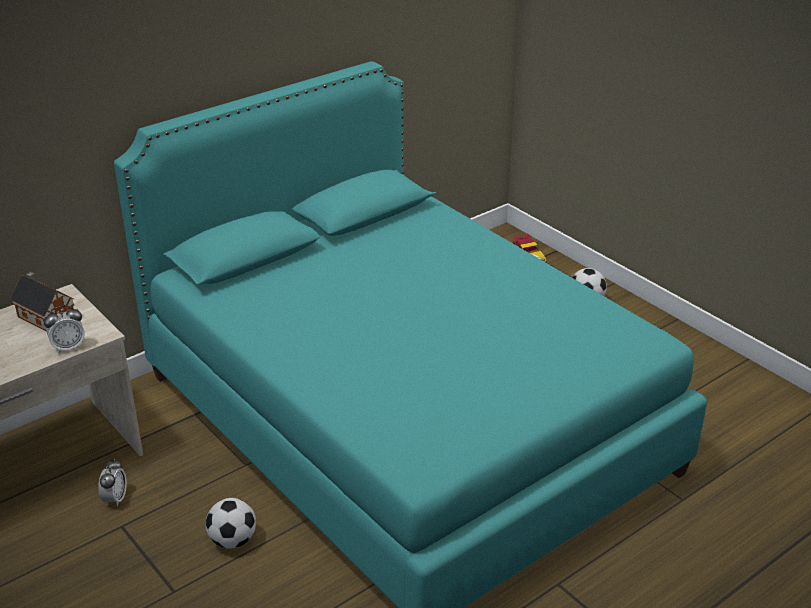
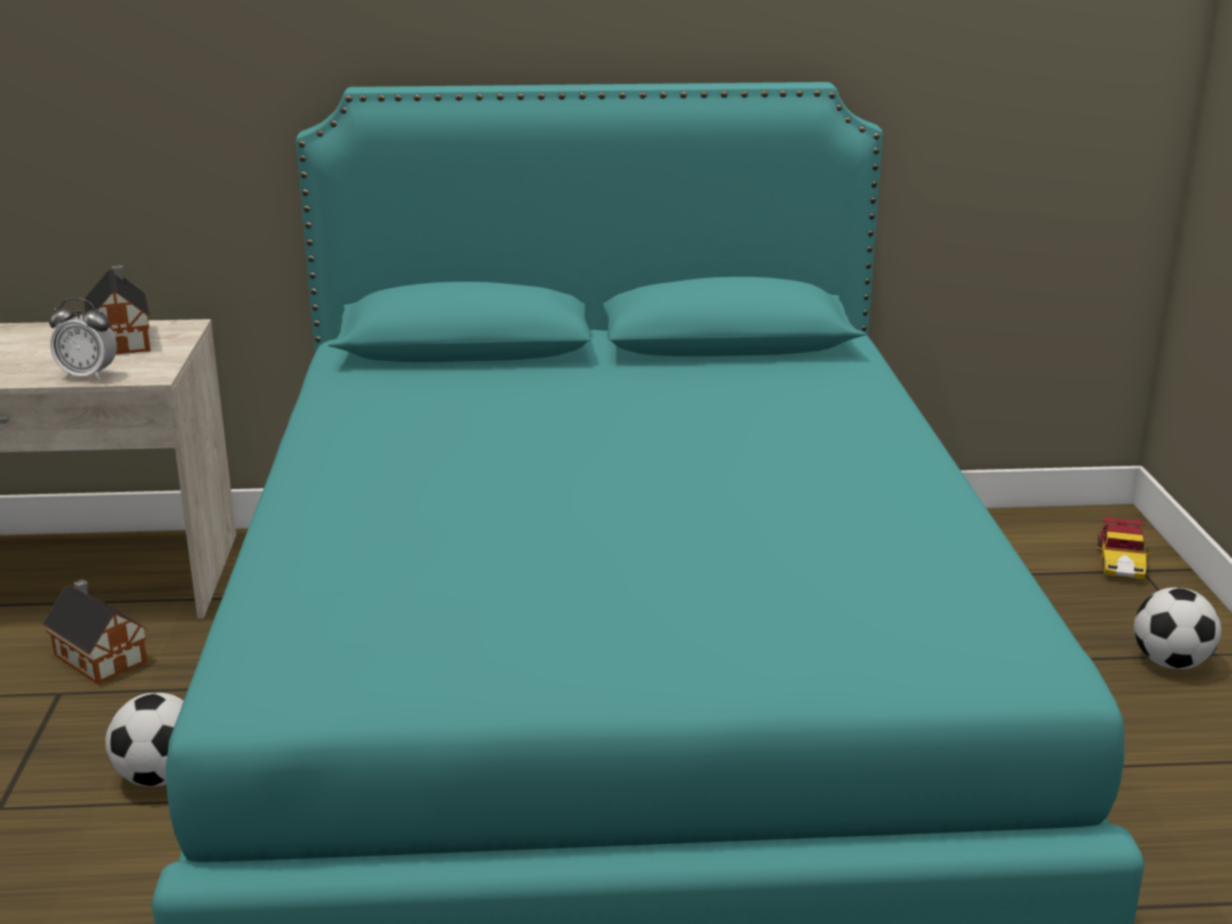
camera: 35 degrees right, 10 degrees down
(115, 498) = (99, 656): alarm clock -> toy house

